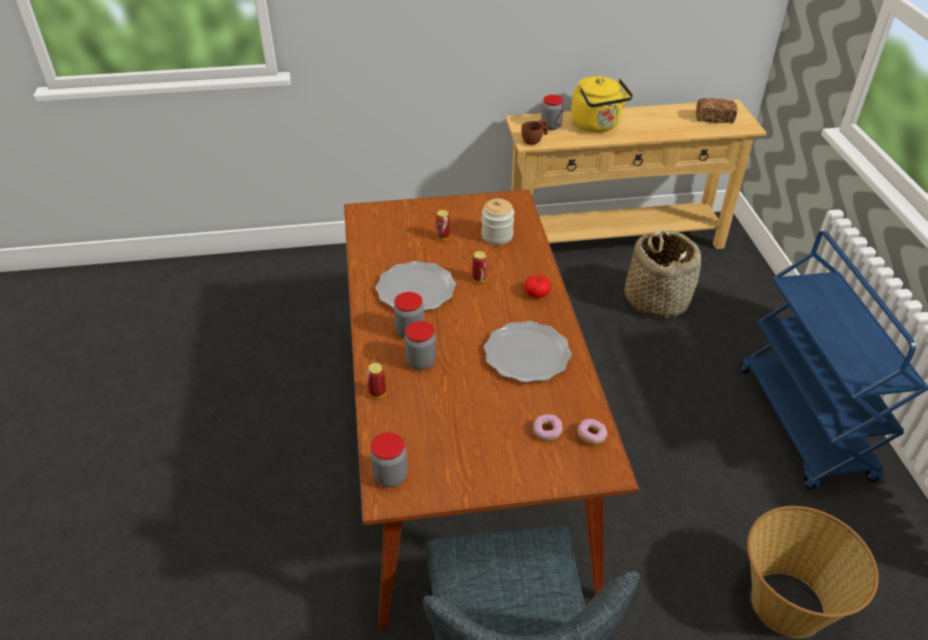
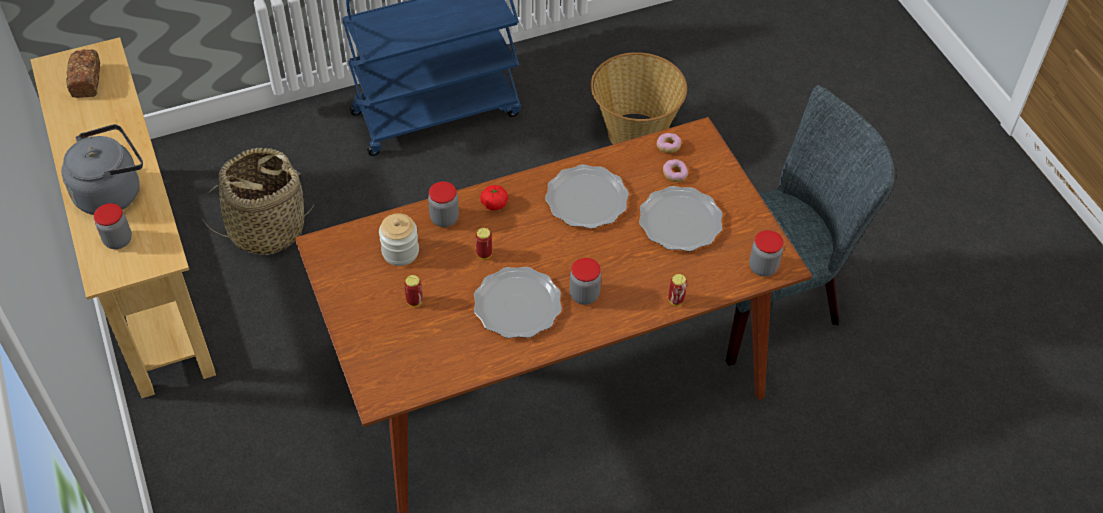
camera: 105 degrees left, 10 degrees up
(421, 362) = (623, 276): jar -> jar (444, 218)
(478, 420) = (680, 221): none -> plate
(535, 140) = (158, 252): brown cup -> none
(597, 125) = (112, 192): yellow kettle -> grey kettle

